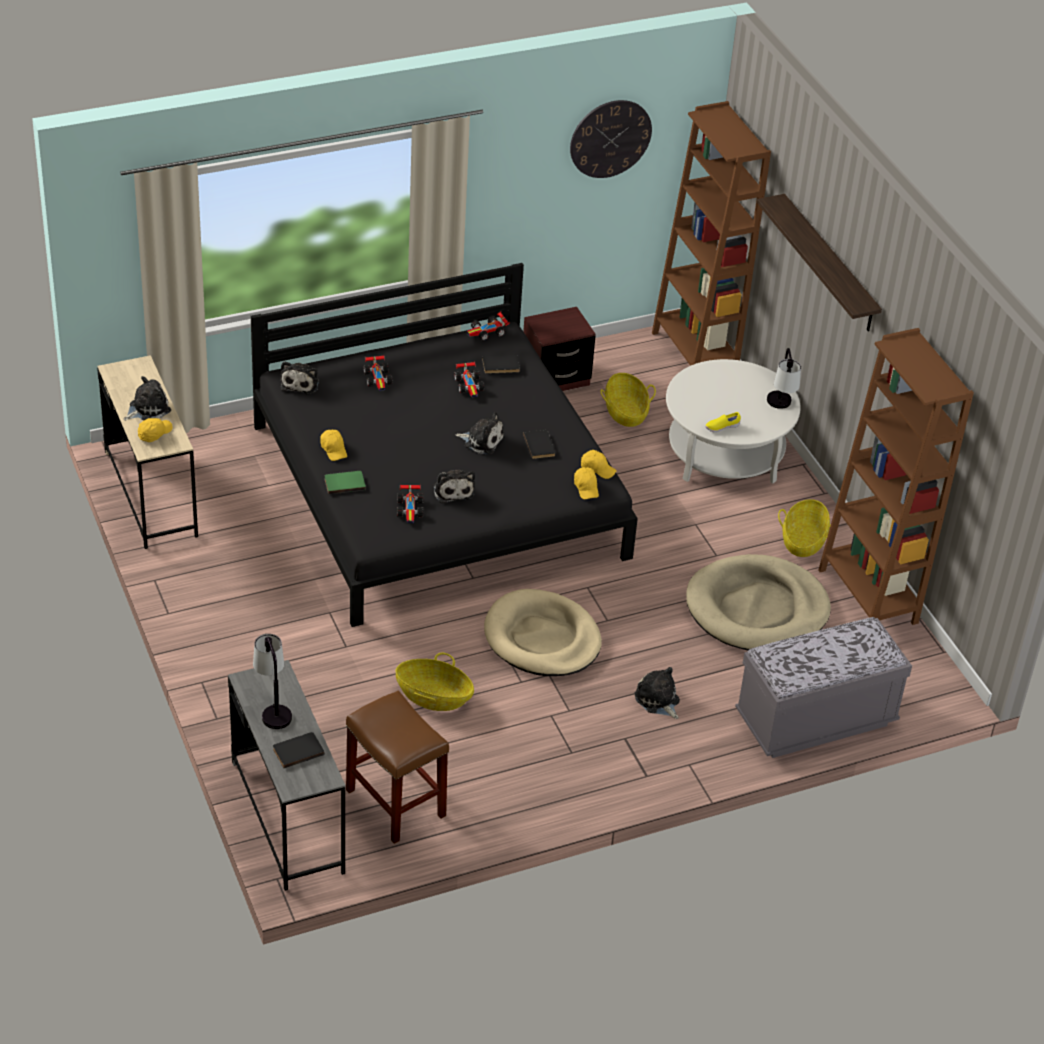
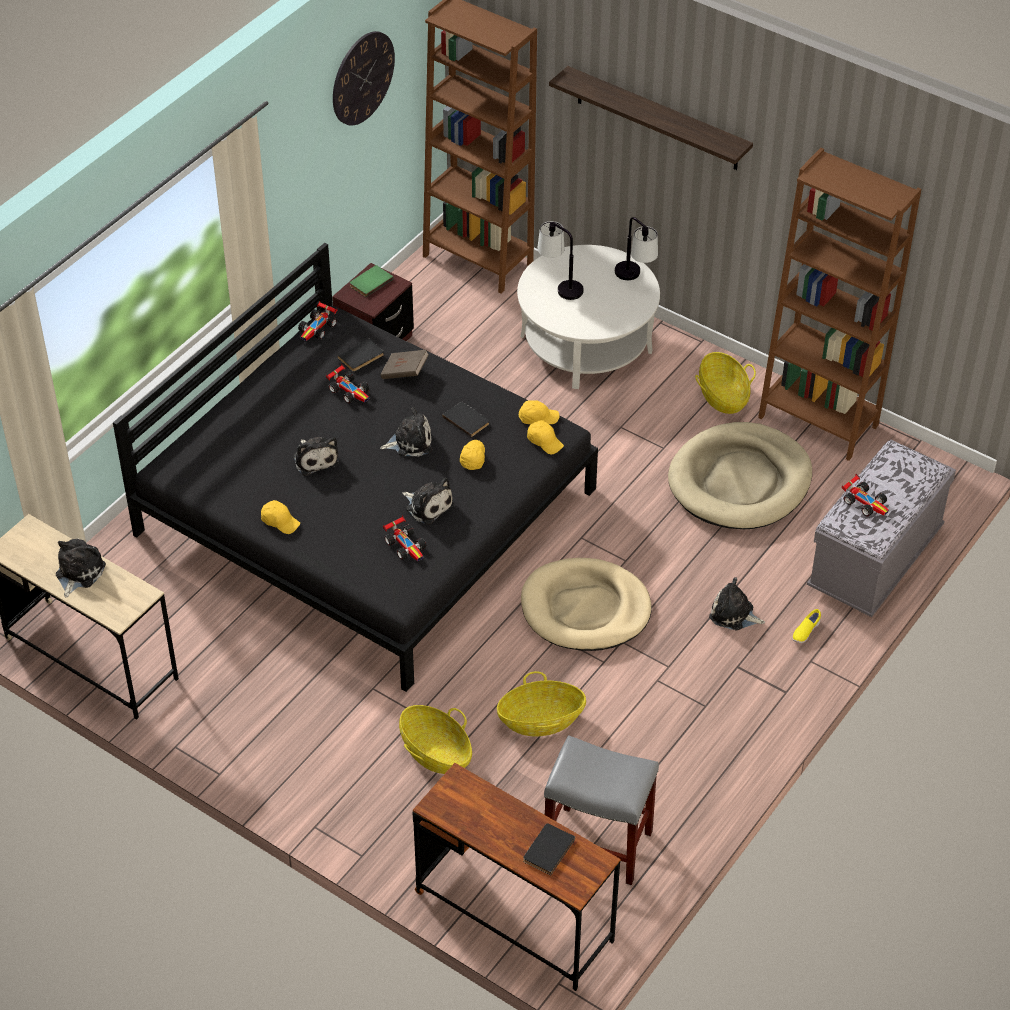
camera: 30 degrees left, 5 degrees up
(154, 433) = (110, 596): yellow cap -> yellow cap (473, 458)
(272, 708) = (485, 820): table lamp -> table lamp (560, 286)
(287, 817) = (514, 917): grey desk -> brown desk
(301, 383) = (185, 468): plush toy -> plush toy (315, 459)
(344, 483) = (321, 551): green book -> green book (370, 282)
(378, 378) = (257, 426): toy car -> toy car (865, 502)
(397, 803) = (599, 844): brown stool -> grey stool
(524, 392) = (404, 373): none -> brown book
(625, 412) = (467, 347): basket -> basket (435, 752)
(721, 427) = (602, 322): yellow shoe -> yellow shoe (805, 632)

